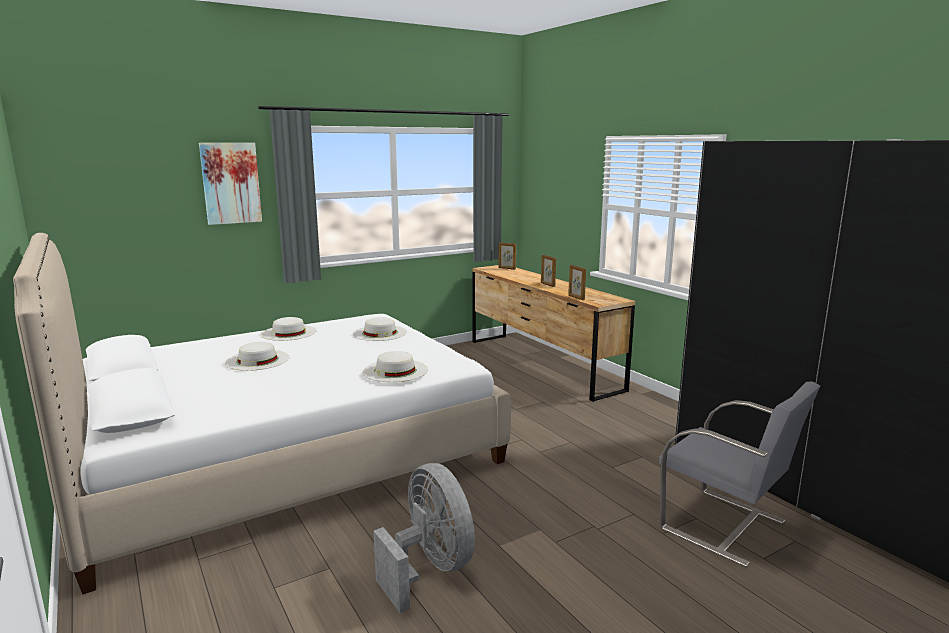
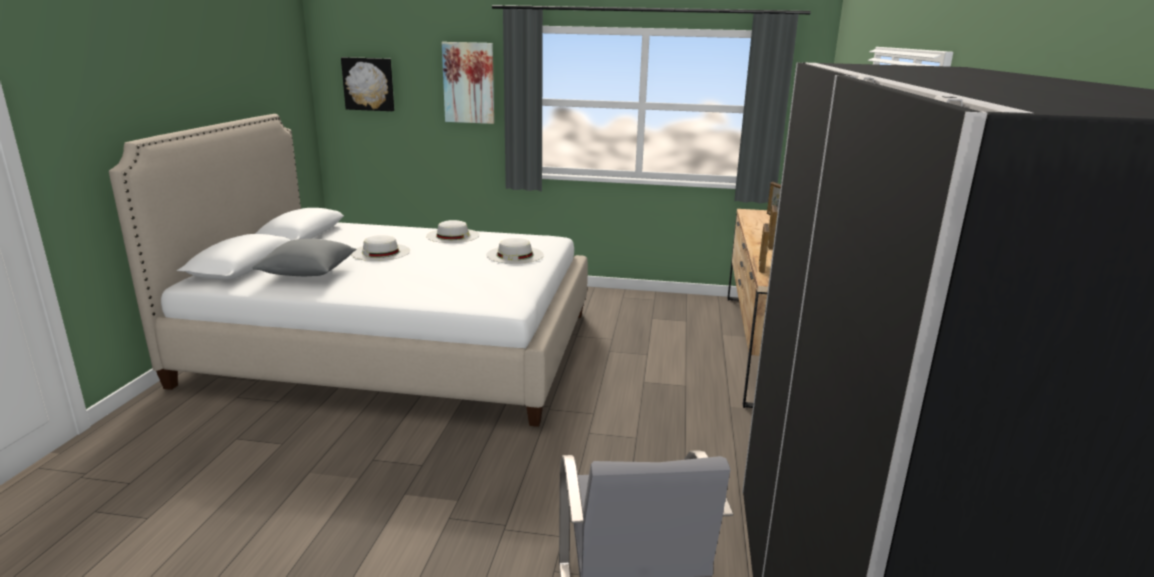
camera: 40 degrees right, 5 degrees up
(107, 192) = (369, 84): none -> picture
(232, 394) = (309, 273): none -> grey pillow
(395, 370) = (439, 291): white hat -> none
(430, 568) = (331, 482): grey fan -> none

